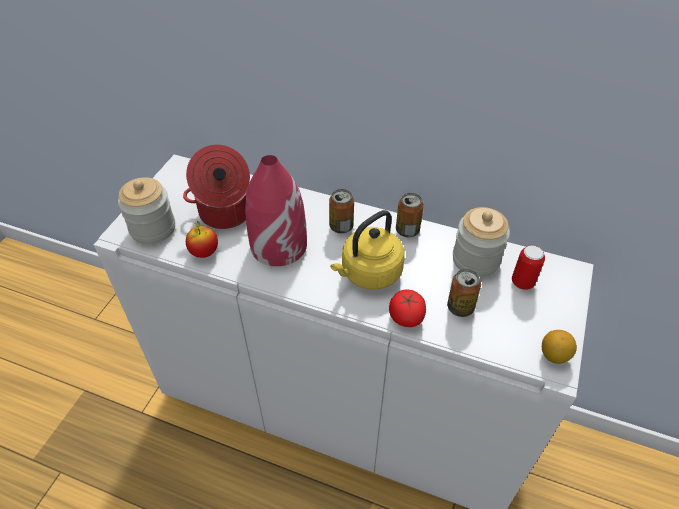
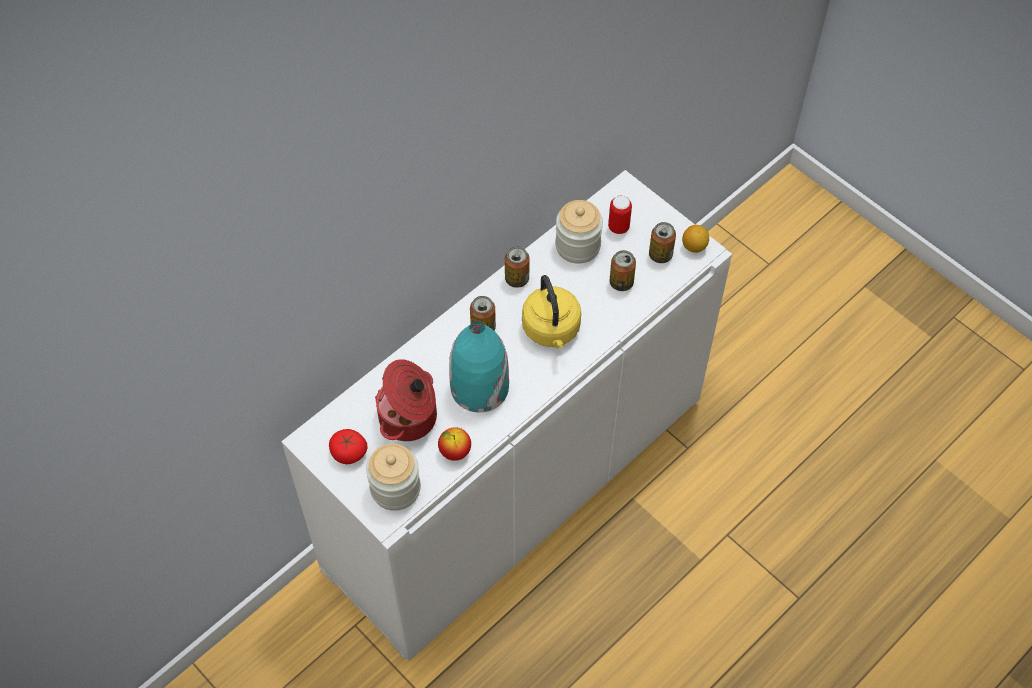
camera: 65 degrees left, 10 degrees up
(278, 245) = (479, 387): red vase -> turquoise vase
(406, 316) = (611, 324): tomato -> tomato (349, 453)
(518, 329) = (660, 255): none -> can

